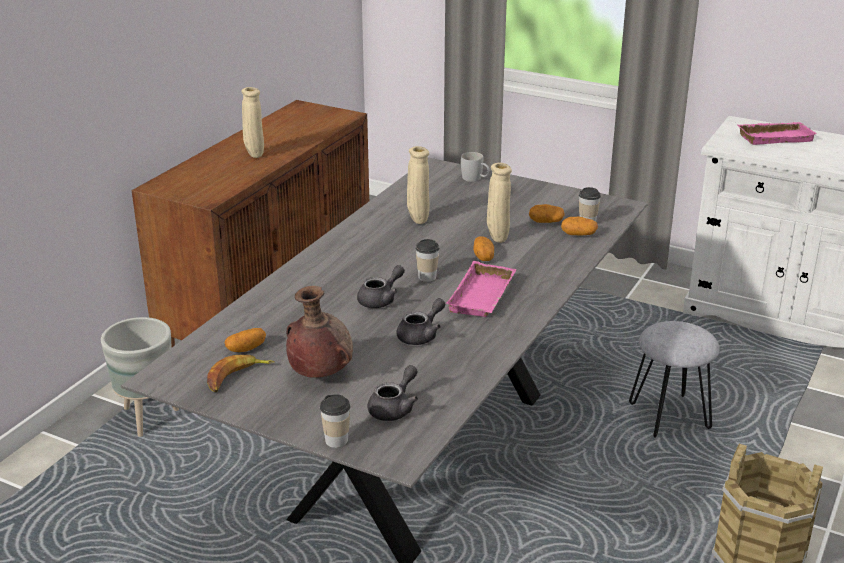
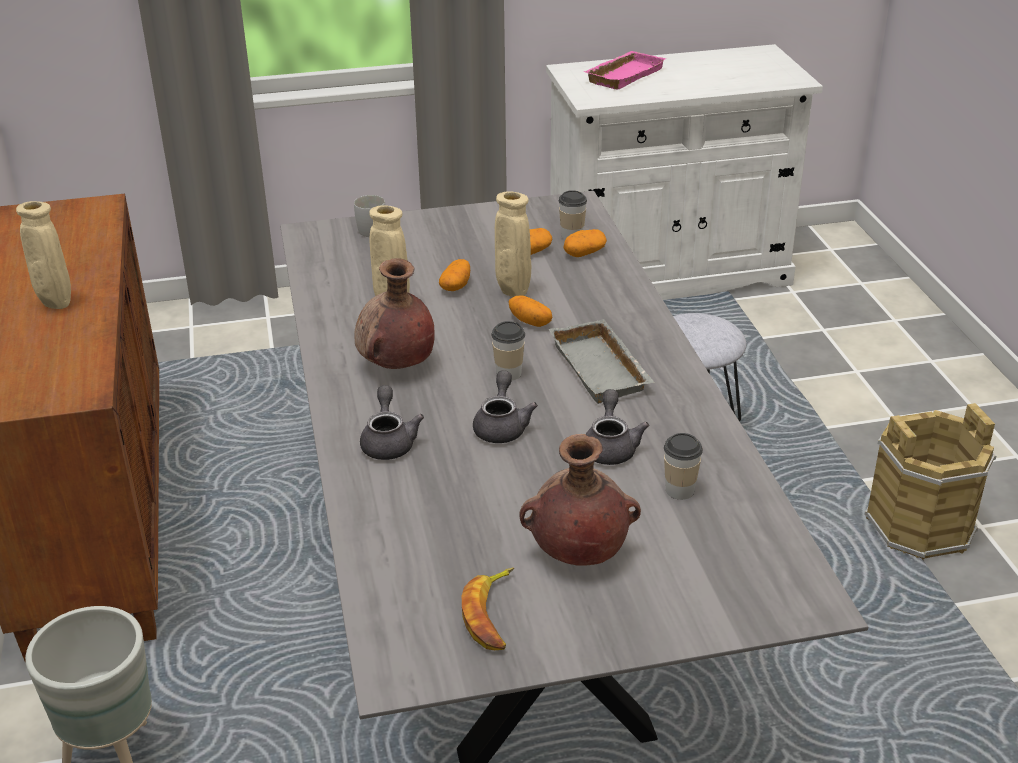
camera: 40 degrees left, 5 degrees up
(246, 349) = (444, 572): potato -> potato (456, 286)
(336, 440) = (722, 623): cup -> cup (679, 490)
(374, 249) = (396, 366): none -> brown vase
(394, 408) = (717, 548): grey teapot -> grey teapot (389, 441)
(483, 297) = (603, 369): pink tray -> grey tray

